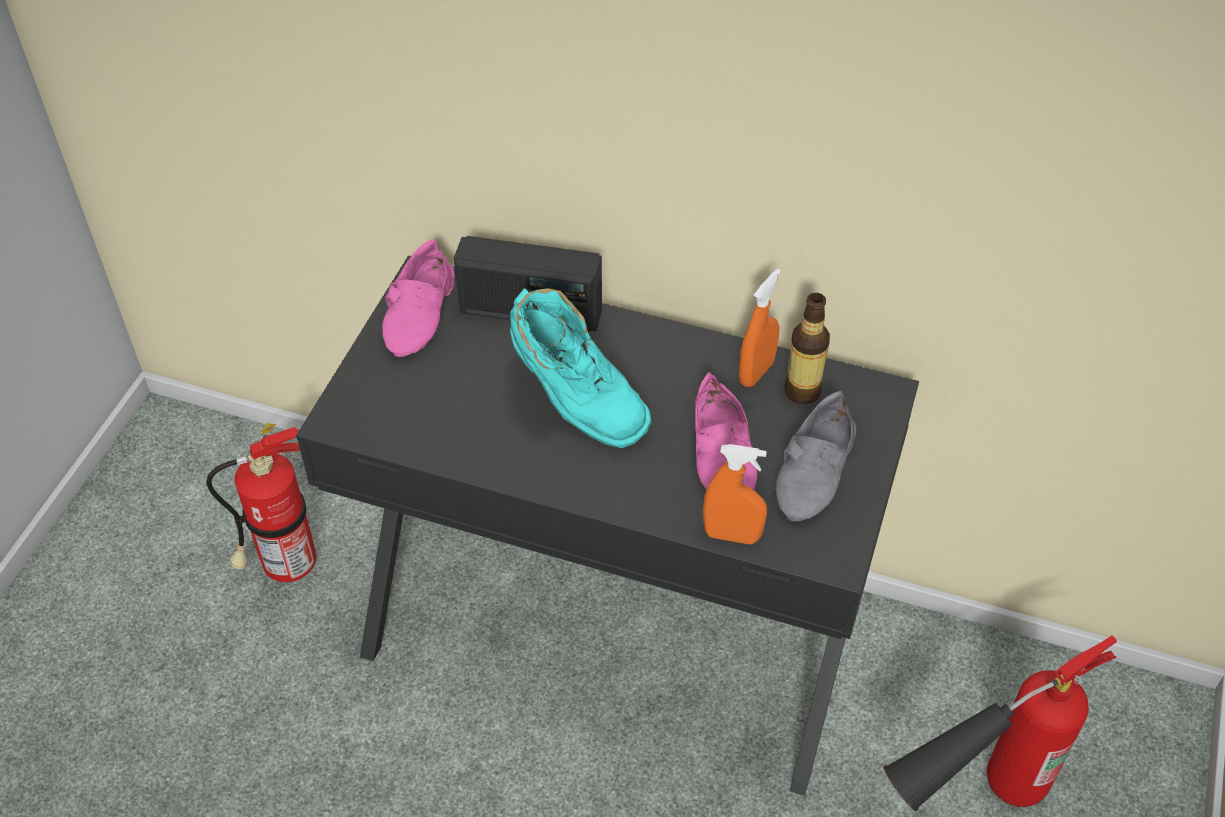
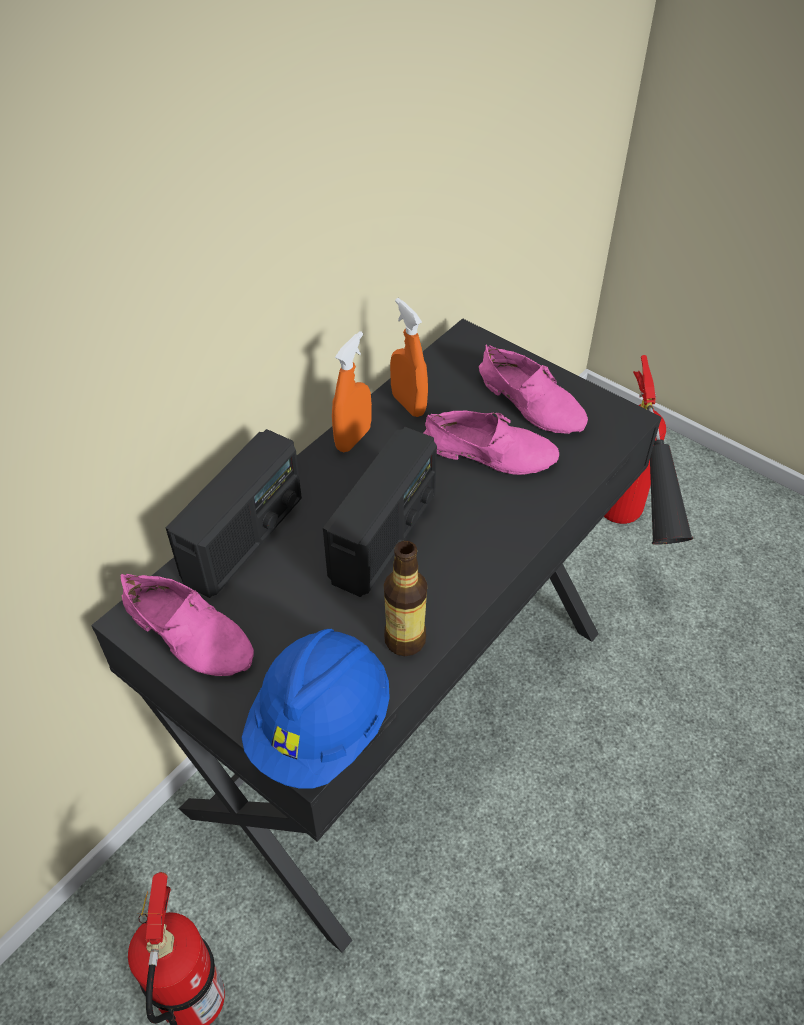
camera: 70 degrees left, 0 degrees up
(363, 420) = (321, 726): none -> blue hard hat
(575, 403) = (384, 537): turquoise boot -> radio
(732, 535) = (581, 473): orange spray bottle -> orange spray bottle (353, 438)
(802, 391) = (443, 384): bottle -> bottle (405, 640)
(818, 471) = (532, 401): grey shoe -> pink shoe

